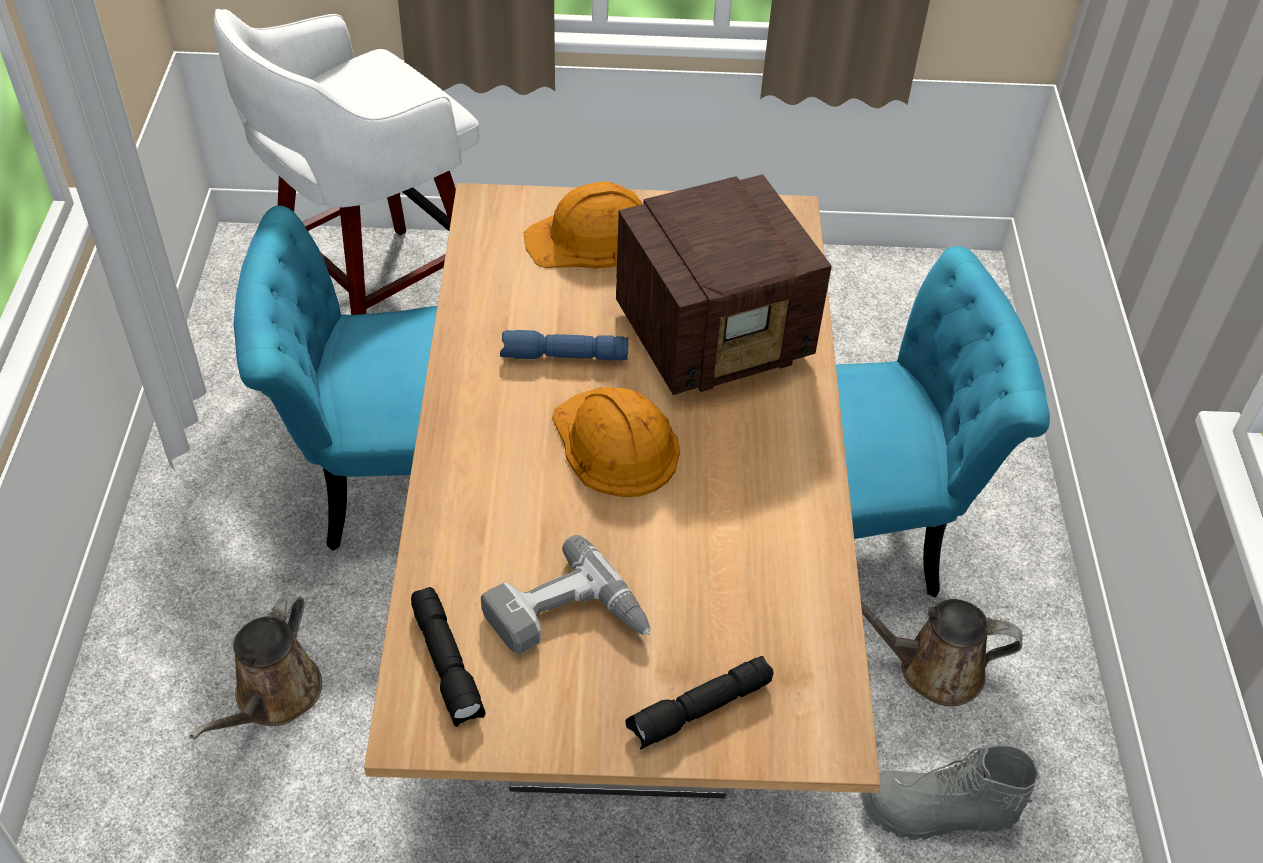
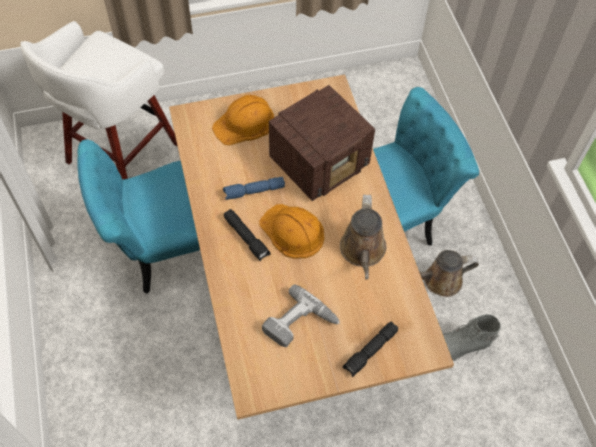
camera: 15 degrees left, 10 degrees up
(273, 697) = (146, 373): brown watering can -> brown watering can (363, 251)
(448, 664) = (256, 359): black flashlight -> black flashlight (247, 238)

